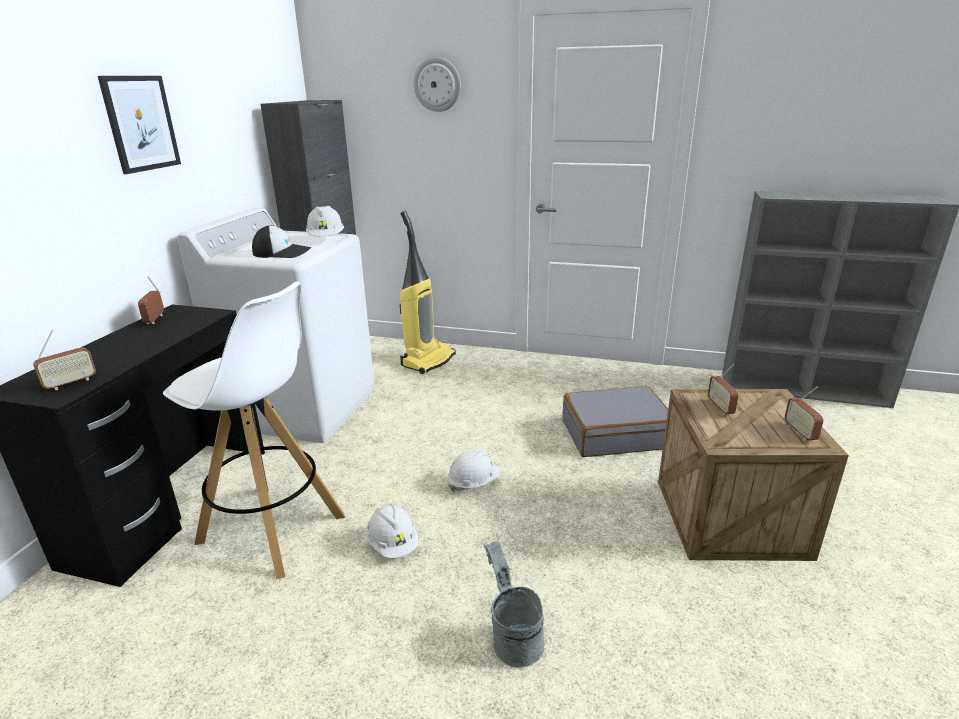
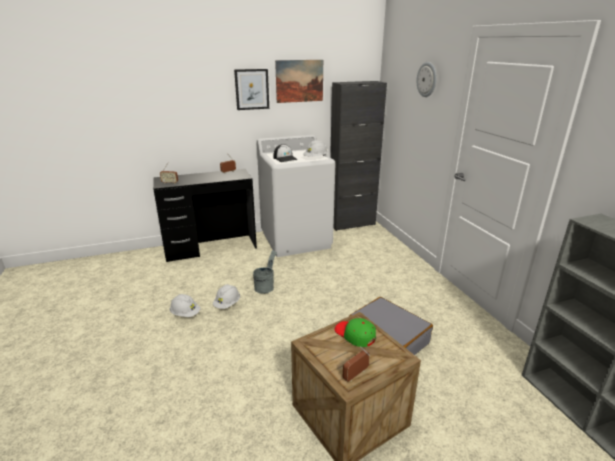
camera: 55 degrees right, 0 degrees up
(213, 103) = (299, 81): none -> picture
(273, 529) = (214, 273): white stool -> none
(428, 360) = (380, 249): vacuum cleaner -> none
(473, 483) = (288, 307): white hard hat -> white hard hat (185, 314)
(513, 638) = (195, 359): grey bucket -> grey bucket (266, 287)
(720, 408) = (355, 335): radio -> green cap

